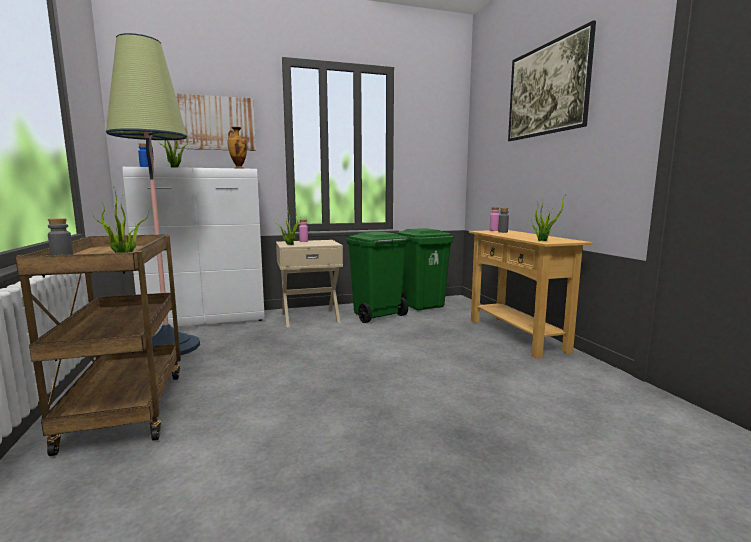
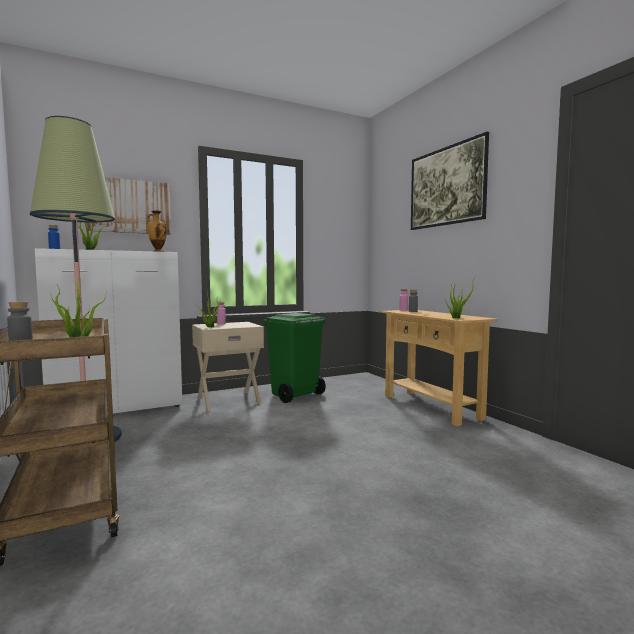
camera: 10 degrees left, 5 degrees down
(422, 305) = (334, 383): green trash can -> none

